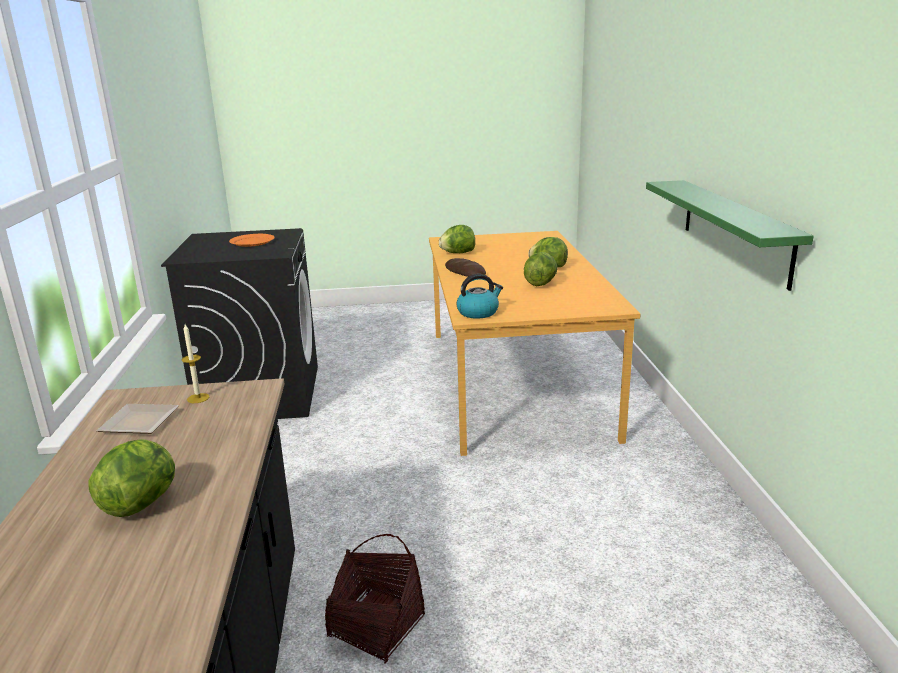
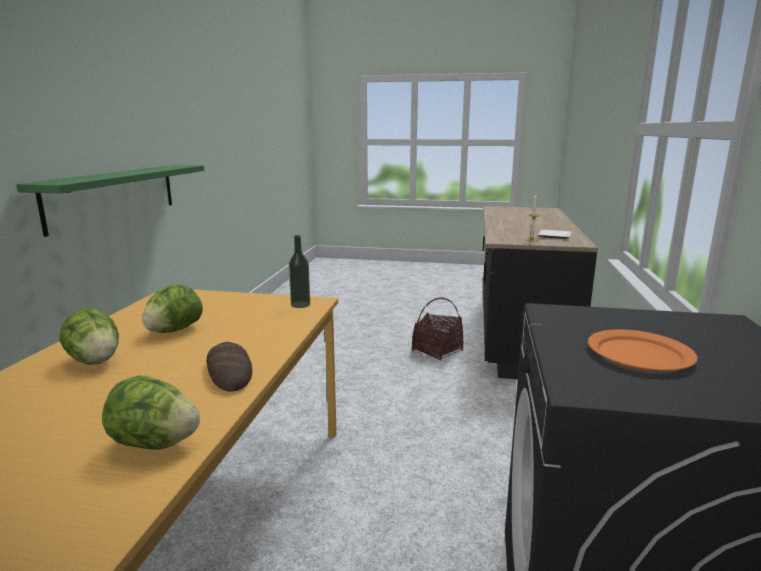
camera: 165 degrees left, 5 degrees down
(142, 502) = (524, 222): lettuce -> none
(478, 312) = (300, 305): kettle -> bottle

